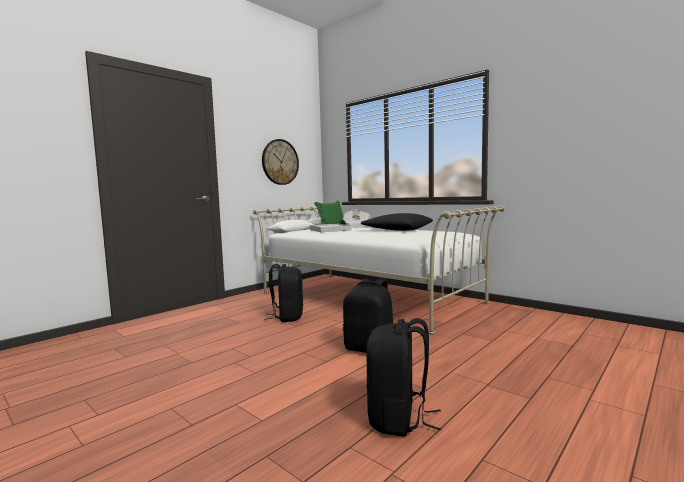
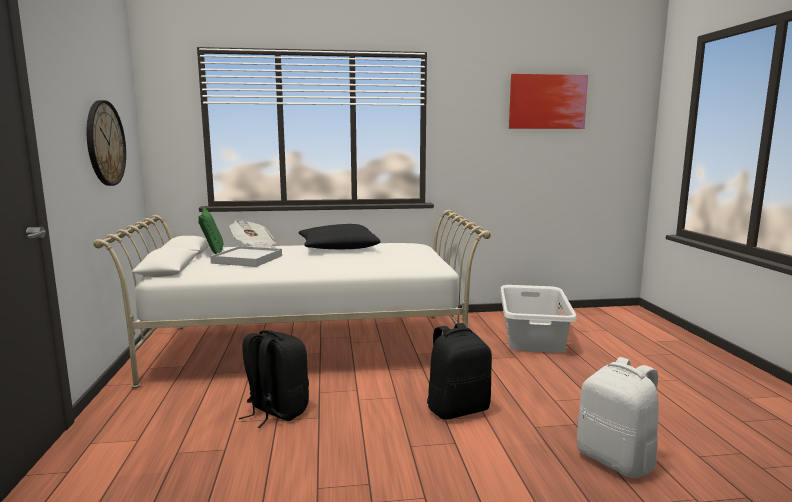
camera: 50 degrees left, 5 degrees up
(399, 419) = (616, 460): black backpack -> white backpack
(549, 335) = (533, 336): none -> white laundry basket
(621, 89) = (547, 102): none -> picture

